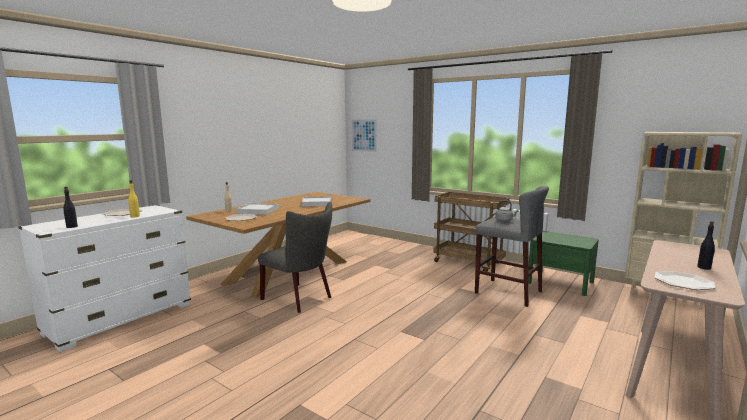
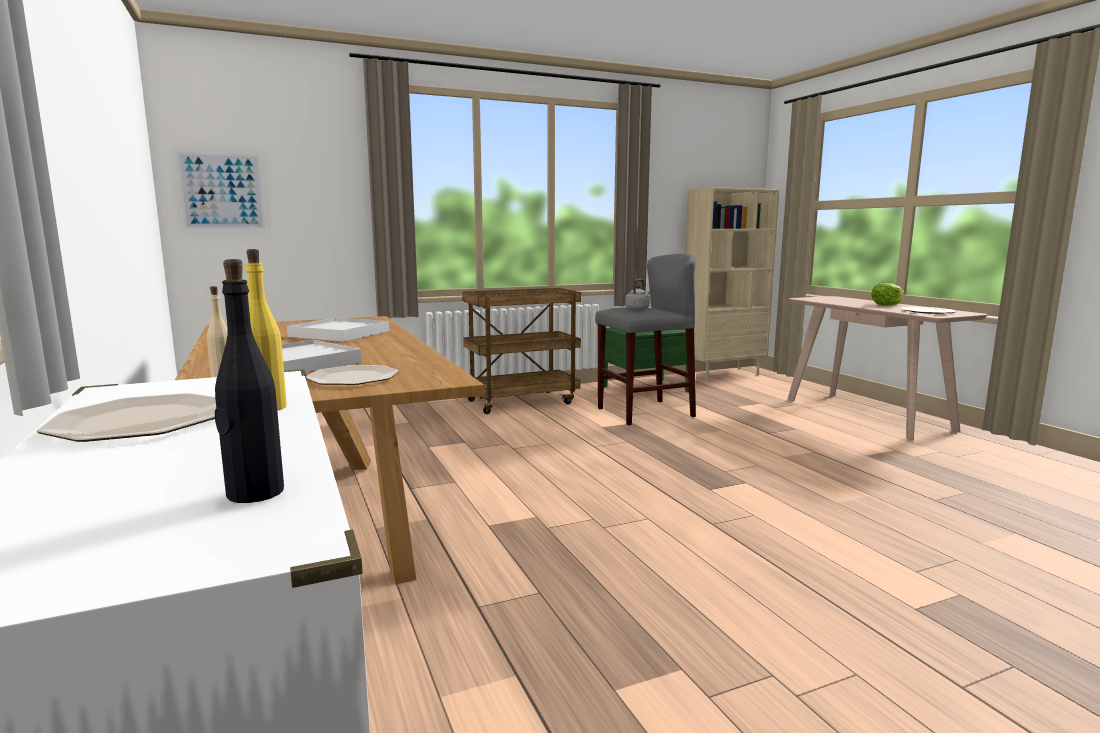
camera: 60 degrees left, 0 degrees up
(300, 299) = (492, 534): grey chair -> none
(704, 267) = (886, 304): black bottle -> lettuce

